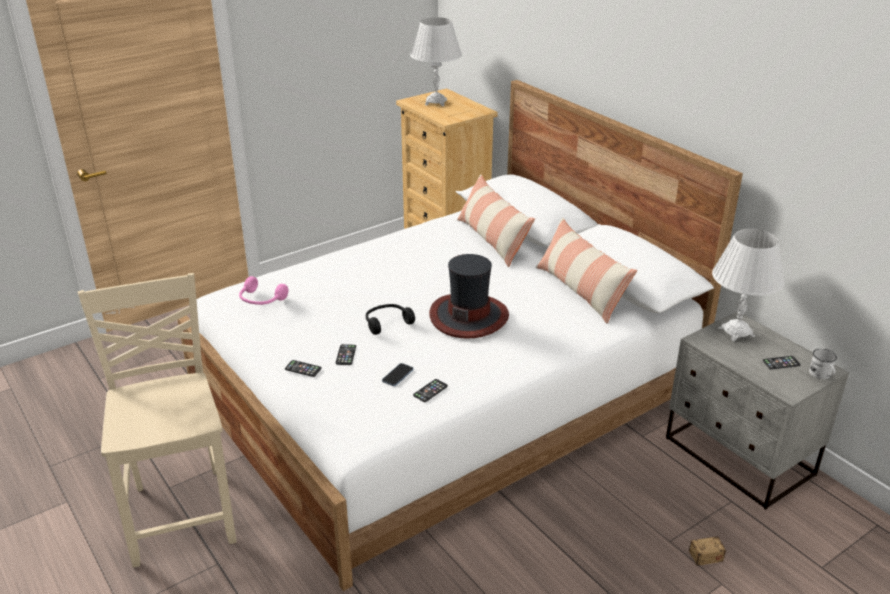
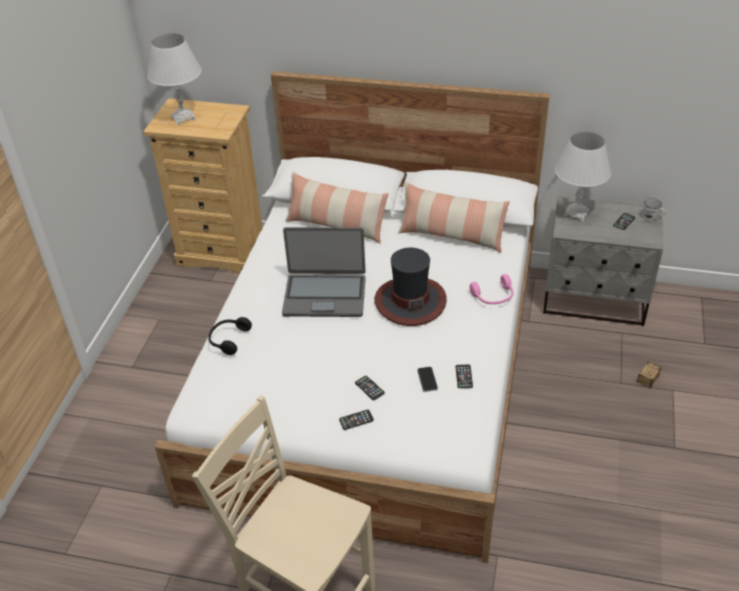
camera: 40 degrees left, 10 degrees up
(261, 300) = (242, 385): pink headphones -> pink headphones (493, 297)
(387, 323) = (360, 342): black headphones -> black headphones (228, 339)
(408, 278) = (325, 295): none -> laptop

